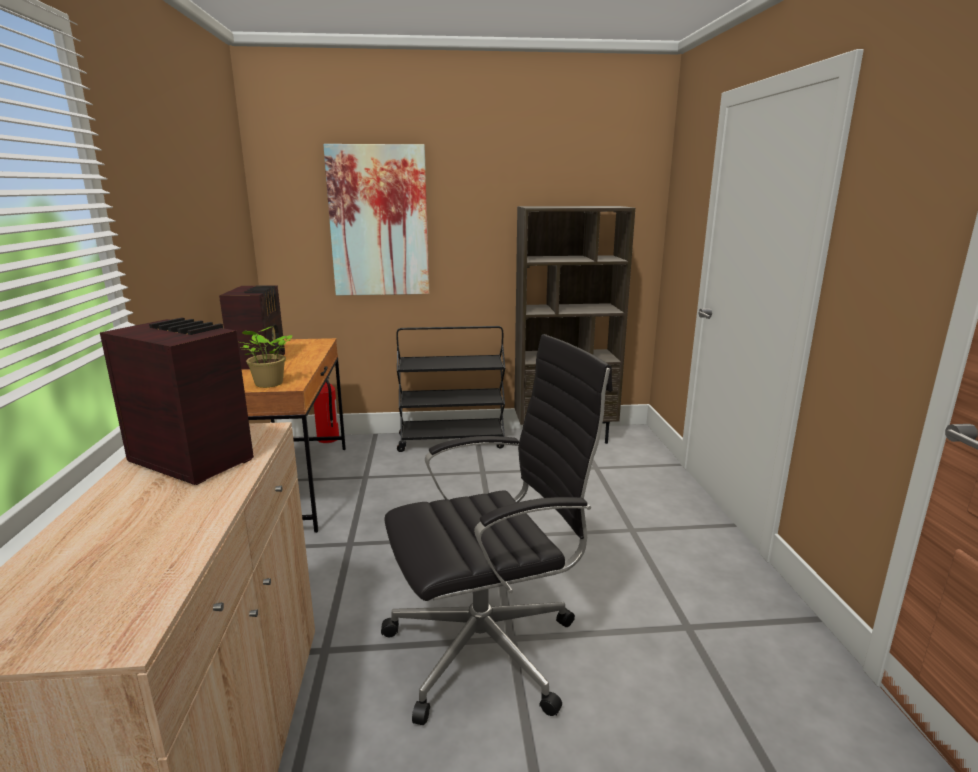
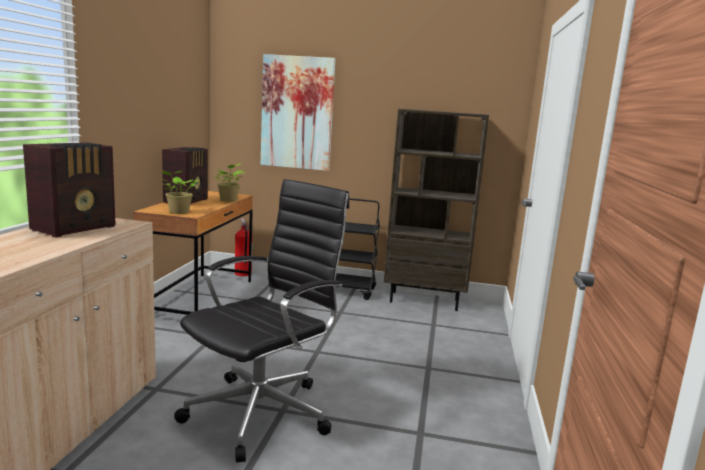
camera: 15 degrees right, 5 degrees down
(191, 459) = (76, 228): radio -> radio turned 75 degrees clockwise
(315, 352) = (229, 200): none -> potted plant
(489, 648) = (263, 412): black office chair -> black office chair turned 45 degrees counterclockwise

